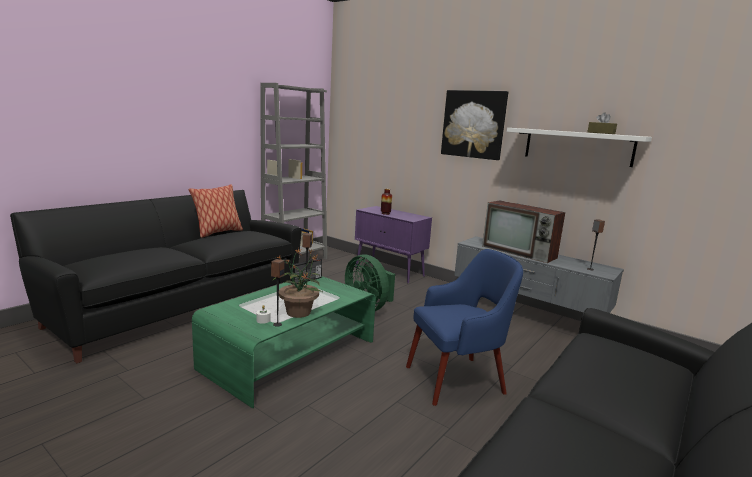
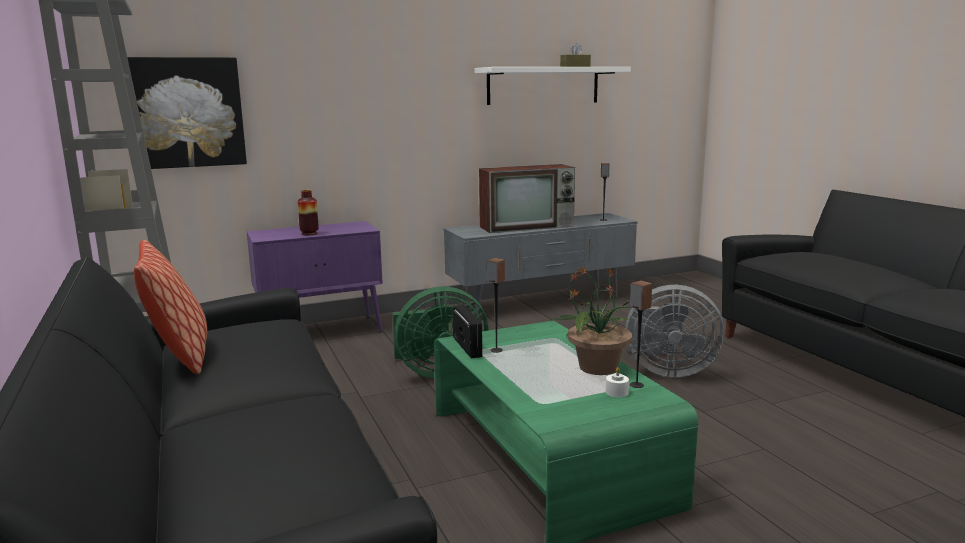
camera: 60 degrees left, 0 degrees up
(456, 379) = (666, 370): blue armchair -> grey fan
(473, 124) = (409, 67): picture -> picture (185, 112)

